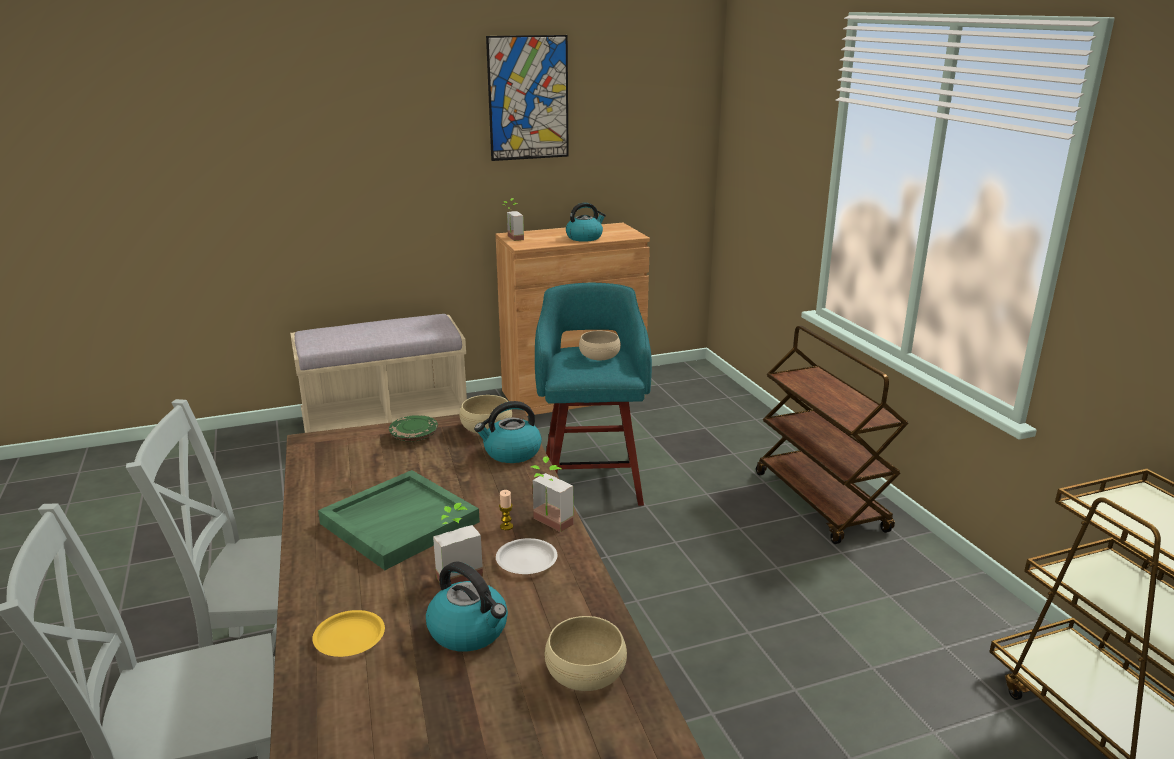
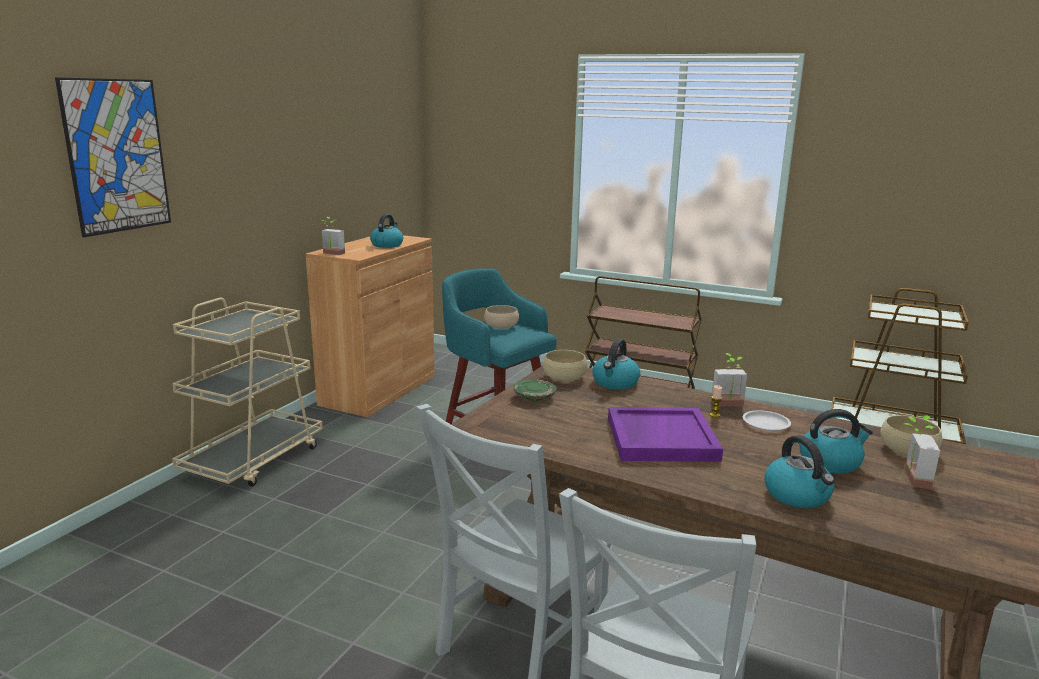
camera: 45 degrees left, 5 degrees down
(350, 638) = (798, 495): yellow plate -> kettle
(385, 421) = (254, 460): beige bench -> beige cart
(400, 522) = (660, 438): green tray -> purple tray
(456, 572) = (754, 444): potted plant -> potted plant (909, 478)
(528, 98) = (316, 125): picture -> picture (117, 156)

